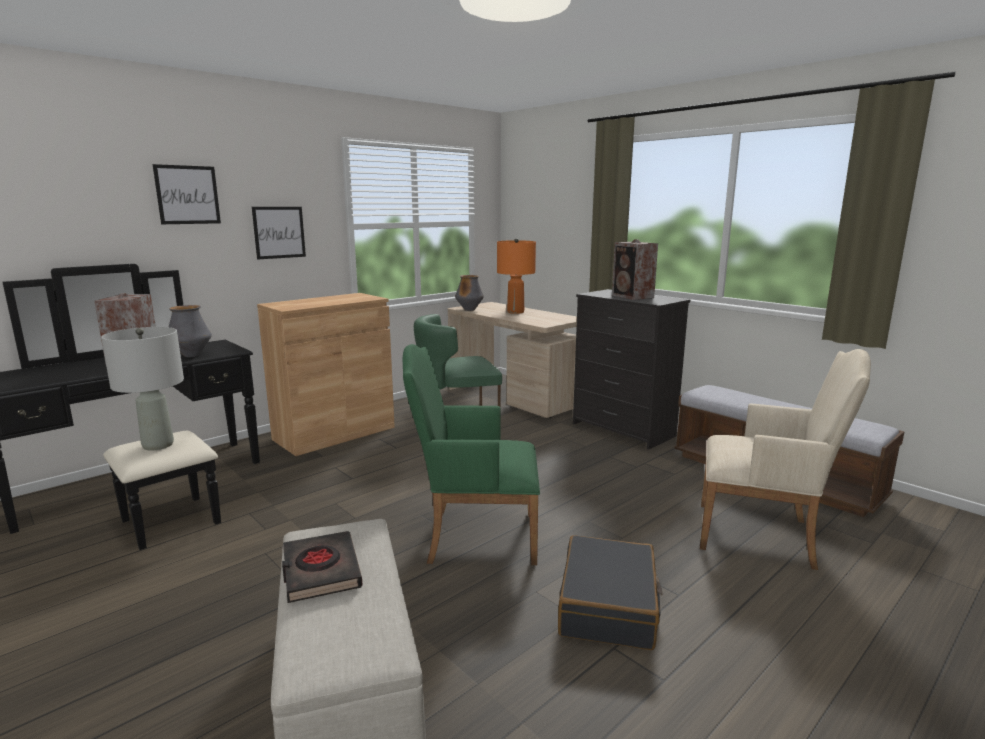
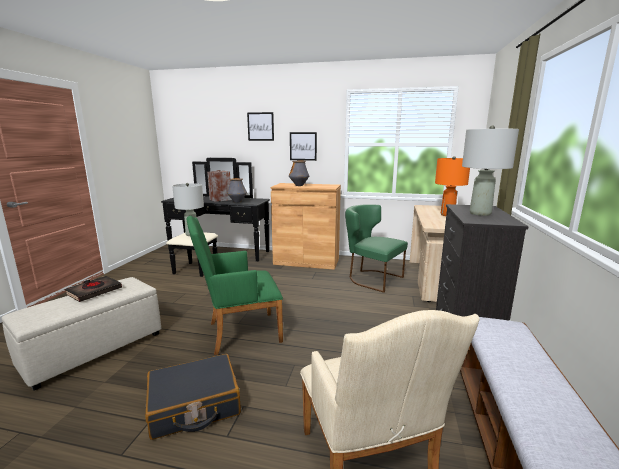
camera: 55 degrees right, 0 degrees up
(469, 310) = (422, 208): vase -> vase (299, 185)
(474, 536) = (239, 333): green armchair -> green armchair turned 75 degrees counterclockwise
(633, 296) = (480, 213): speaker -> grey table lamp

